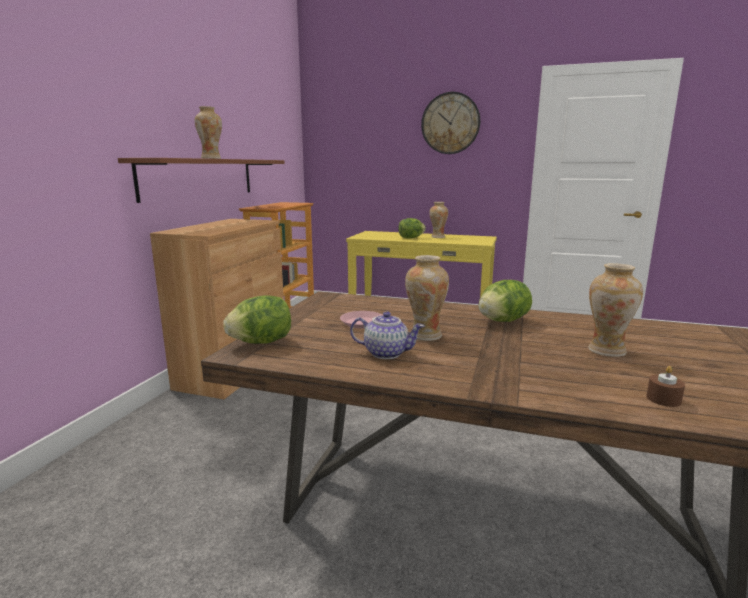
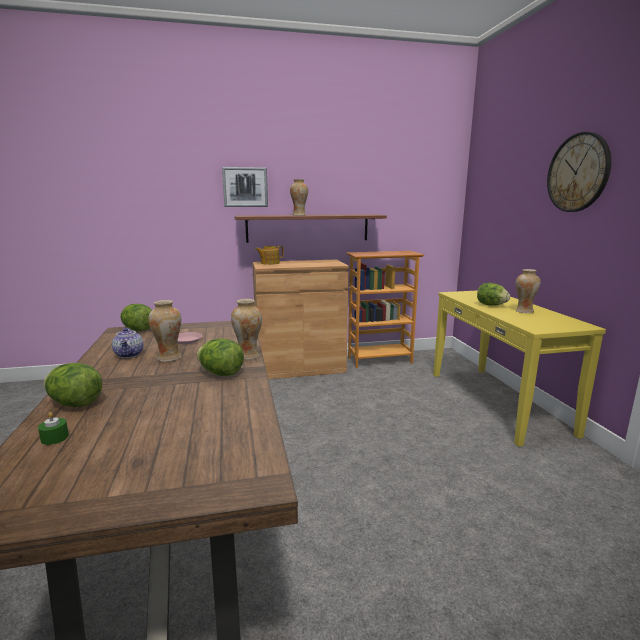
camera: 60 degrees right, 0 degrees up
(126, 111) = (245, 187): none -> picture
(186, 230) = (269, 263): none -> teapot
(560, 388) = (75, 403): none -> lettuce
(606, 351) = (161, 414): vase -> vase (248, 356)
(663, 399) = (55, 438): brown candle -> green candle

